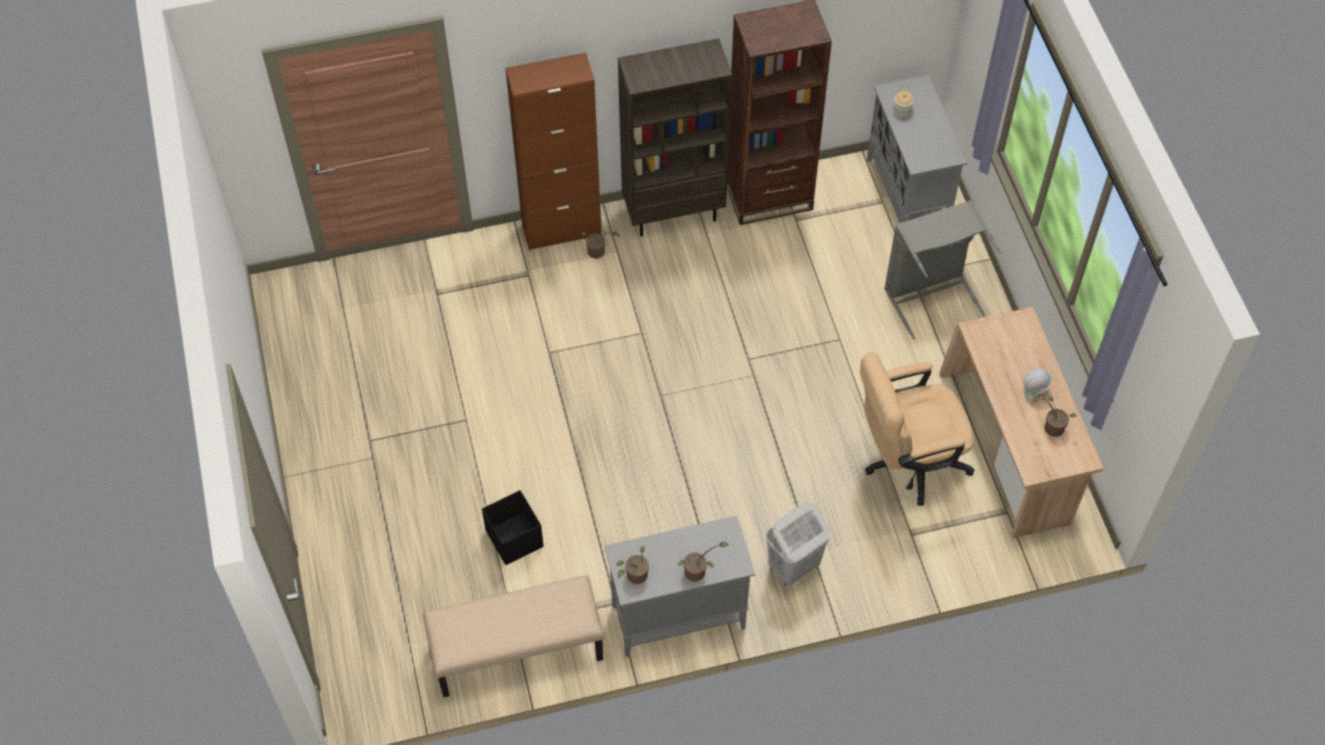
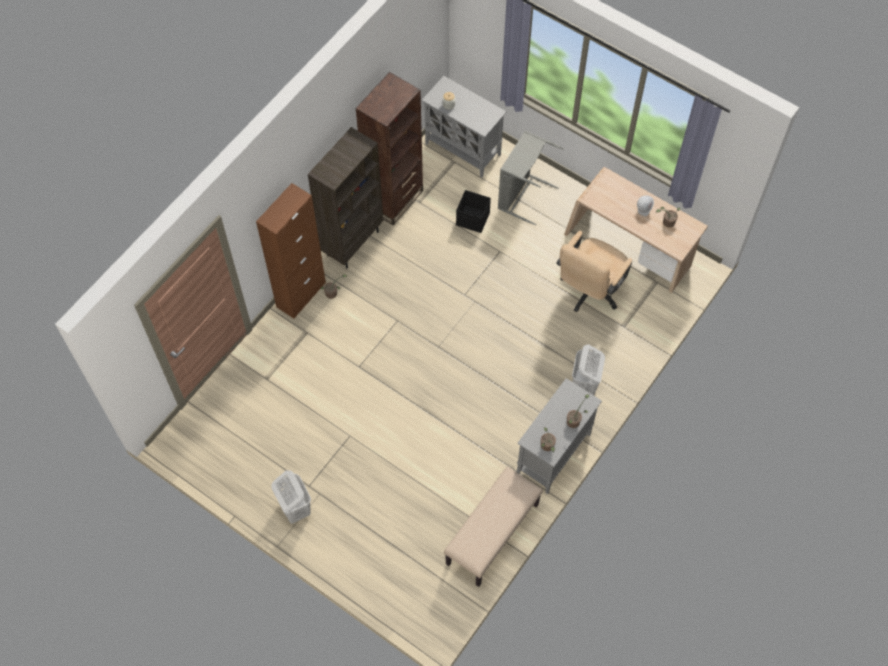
camera: 40 degrees left, 5 degrees up
(332, 453) = (295, 508): none -> white laundry basket
(514, 539) = (436, 479): black storage box -> black storage box (473, 219)

